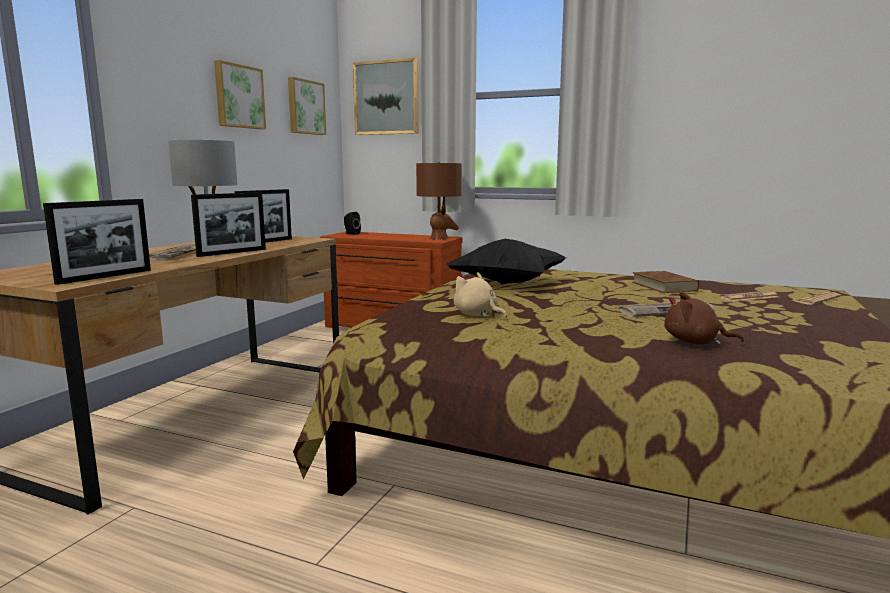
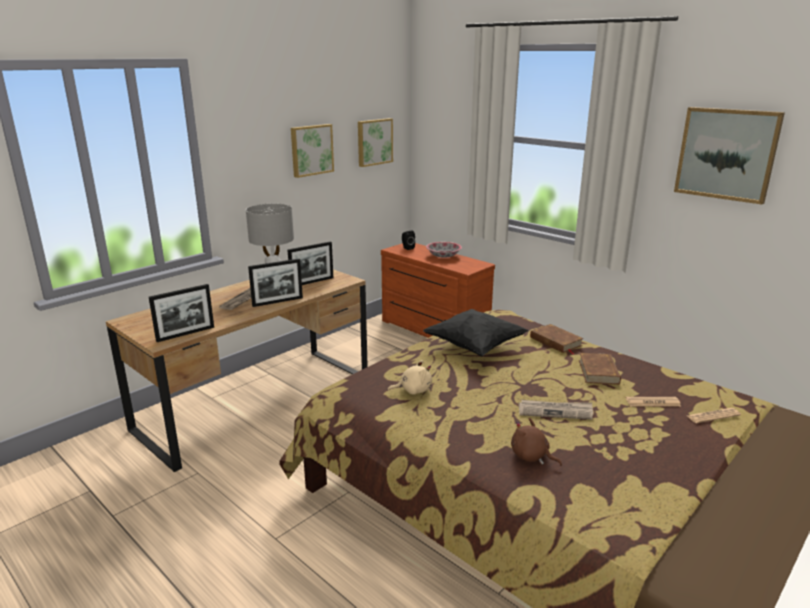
camera: 20 degrees right, 10 degrees up
(386, 98) = (446, 129): picture -> picture (726, 154)
(399, 235) = (443, 256): none -> bowl
(439, 238) = (471, 266): brown table lamp -> none
(477, 315) = (413, 390): beige plush toy -> beige plush toy turned 105 degrees clockwise
(589, 275) = (555, 342): none -> brown book

